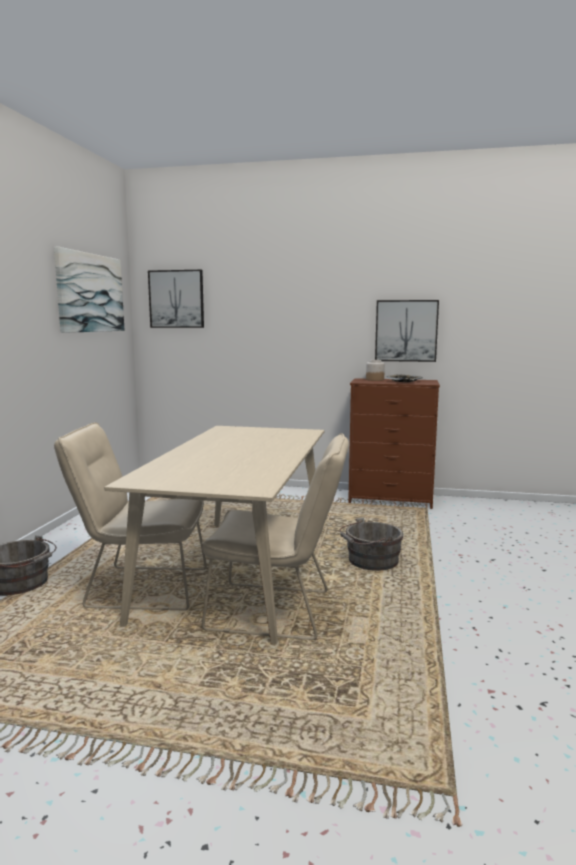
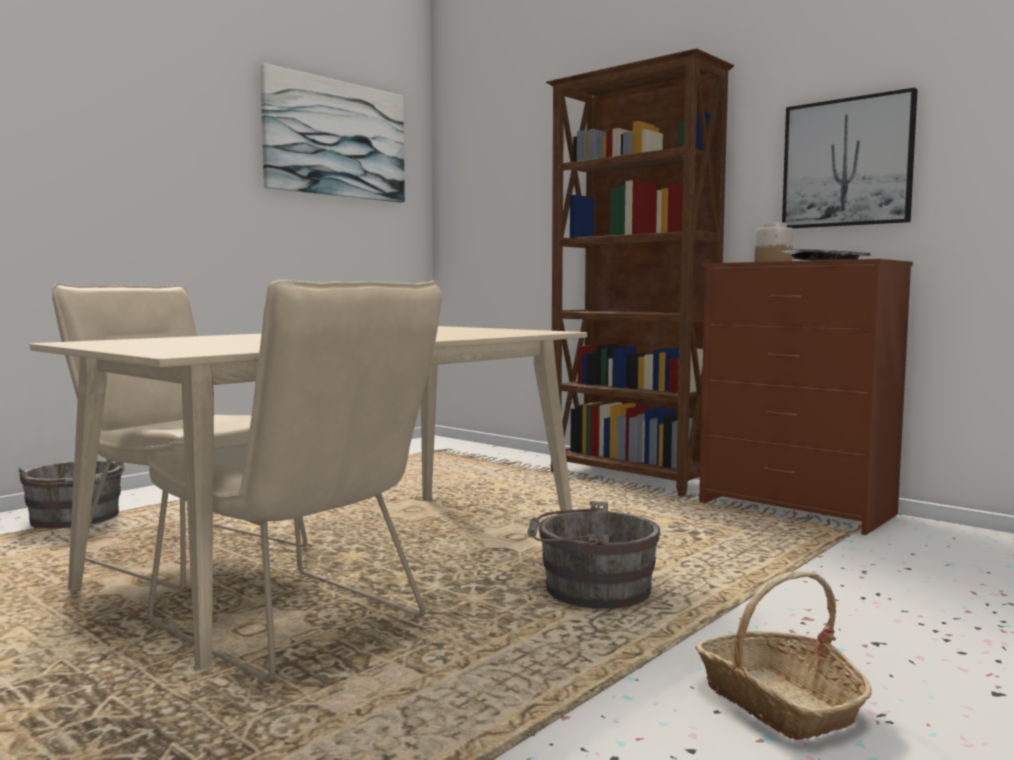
camera: 30 degrees right, 5 degrees down
(176, 299) = (483, 151): picture -> none
(297, 493) = (631, 478): none -> brown bookcase
(493, 592) = (779, 702): none -> basket

